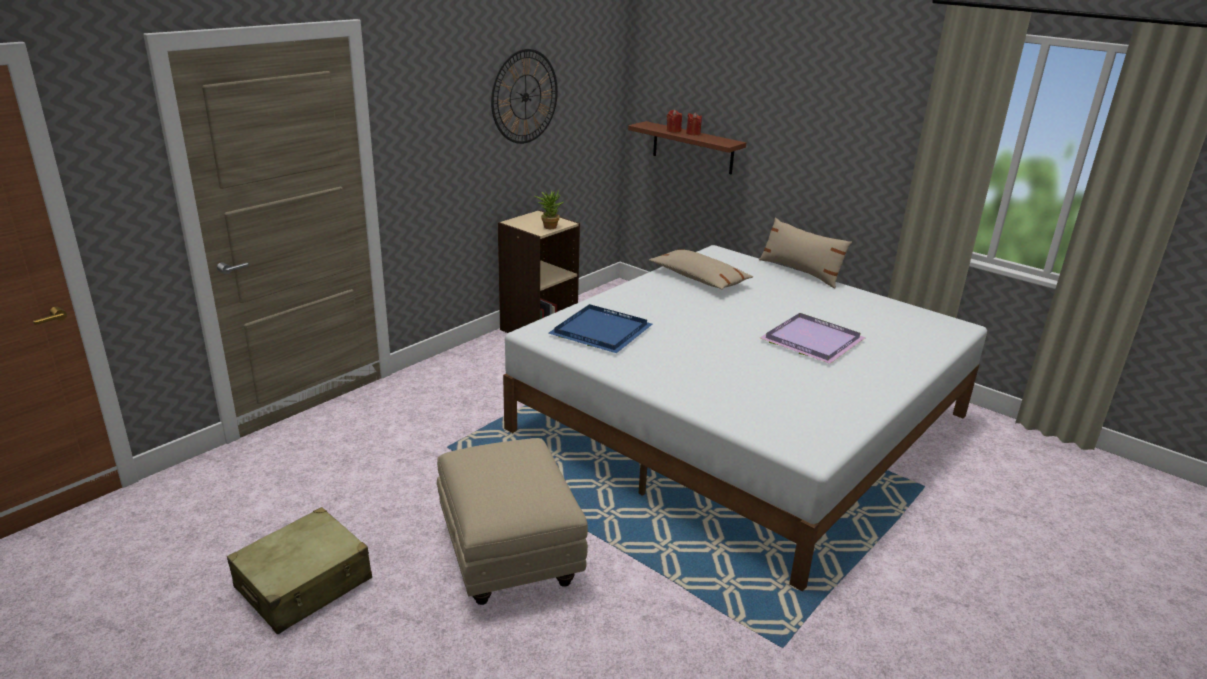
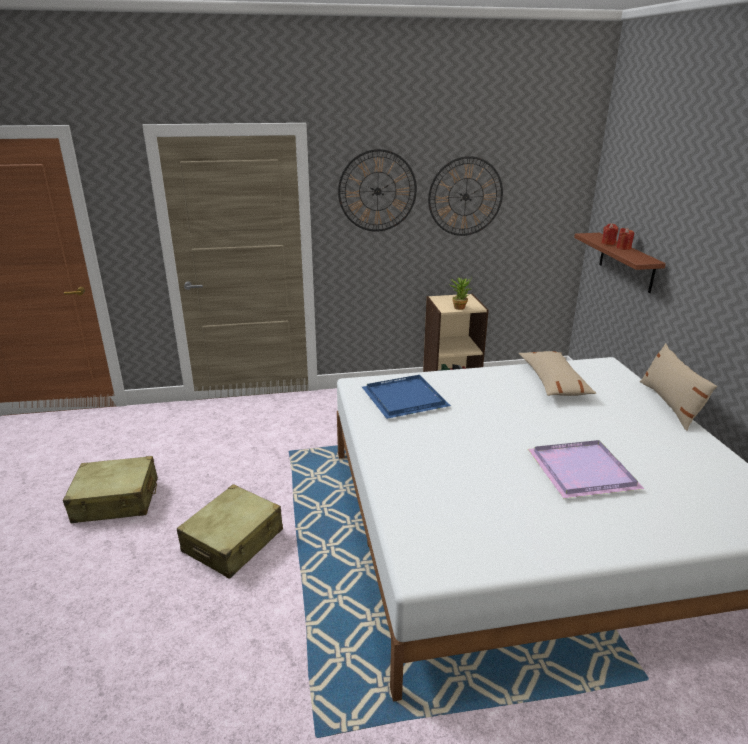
camera: 40 degrees right, 0 degrees up
(441, 100) = (377, 191): none -> wall clock
(509, 553) = (233, 541): beige ottoman -> beige suitcase

